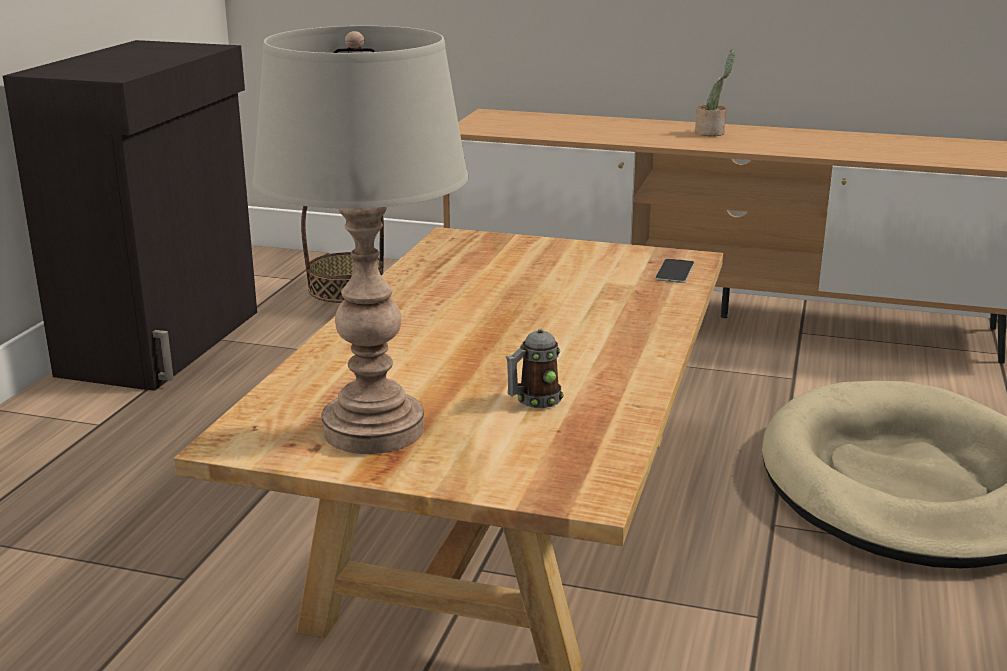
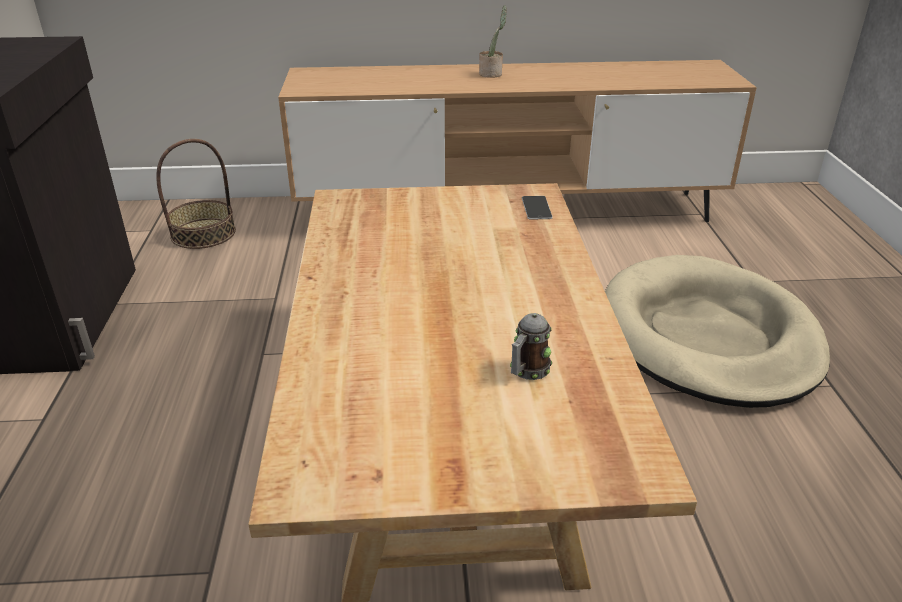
camera: 20 degrees left, 10 degrees up
(373, 430) = (416, 439): grey table lamp -> none

